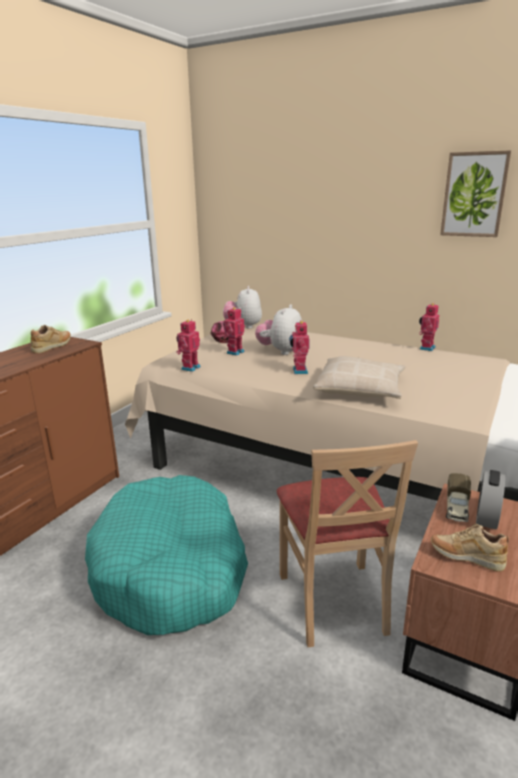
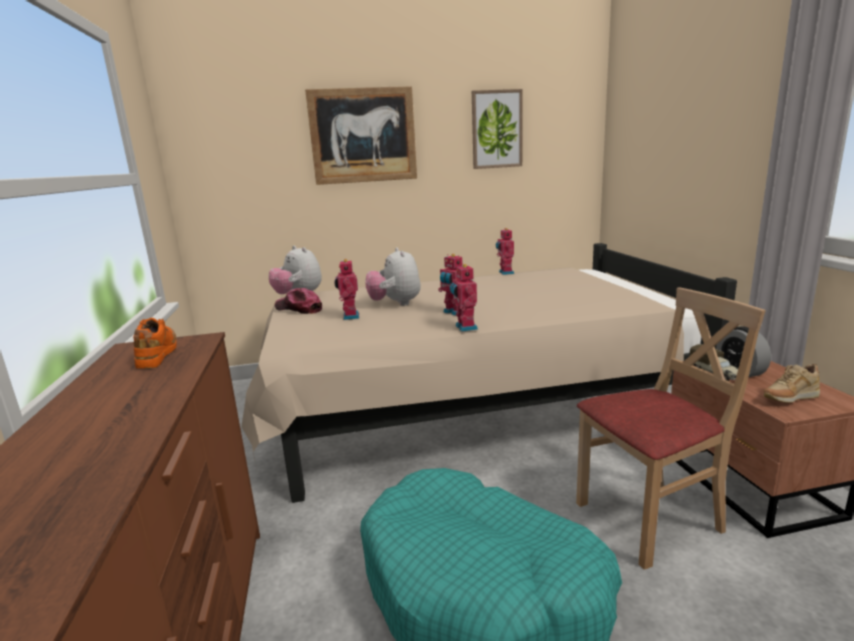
camera: 40 degrees left, 5 degrees down
(53, 347) = (159, 356): beige shoe -> orange shoe
(189, 368) = (333, 342): toy robot -> toy robot (464, 327)
(333, 601) = (649, 519): beige chair -> beige chair turned 60 degrees counterclockwise
(337, 195) = (363, 136): none -> picture
(360, 388) = (534, 309): beige pillow -> none

